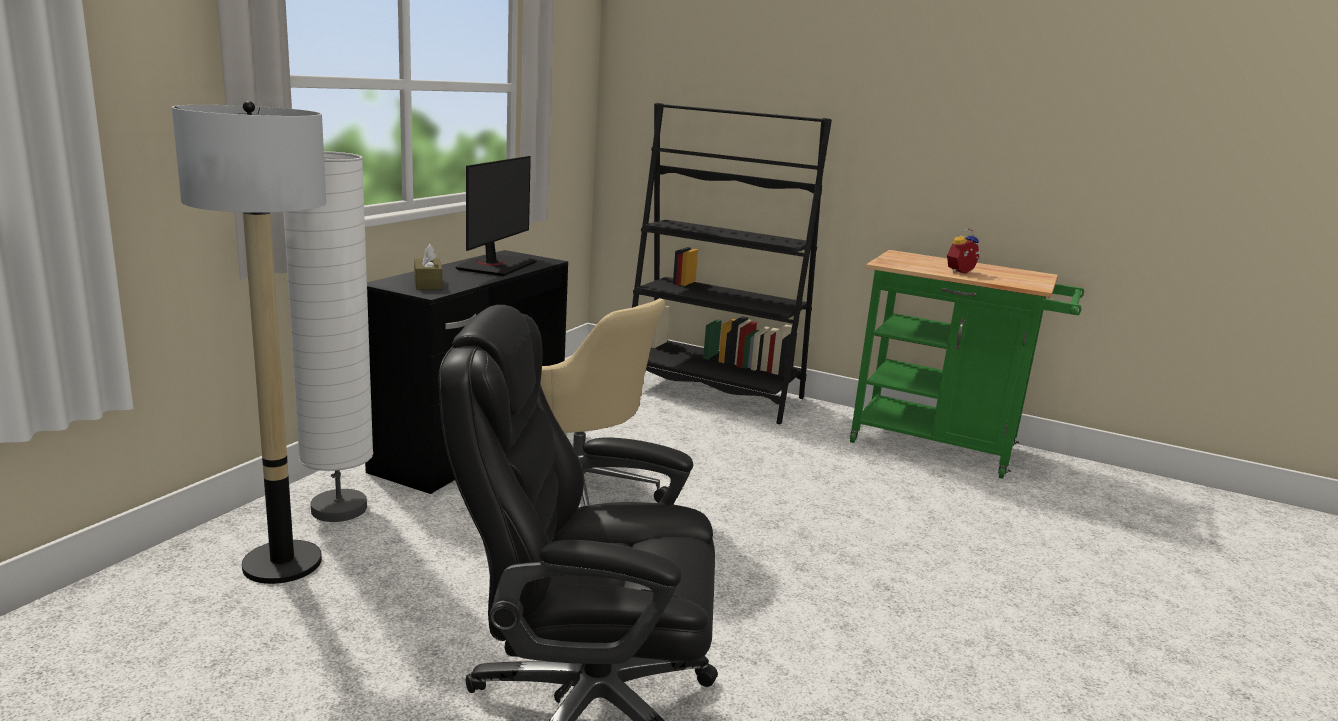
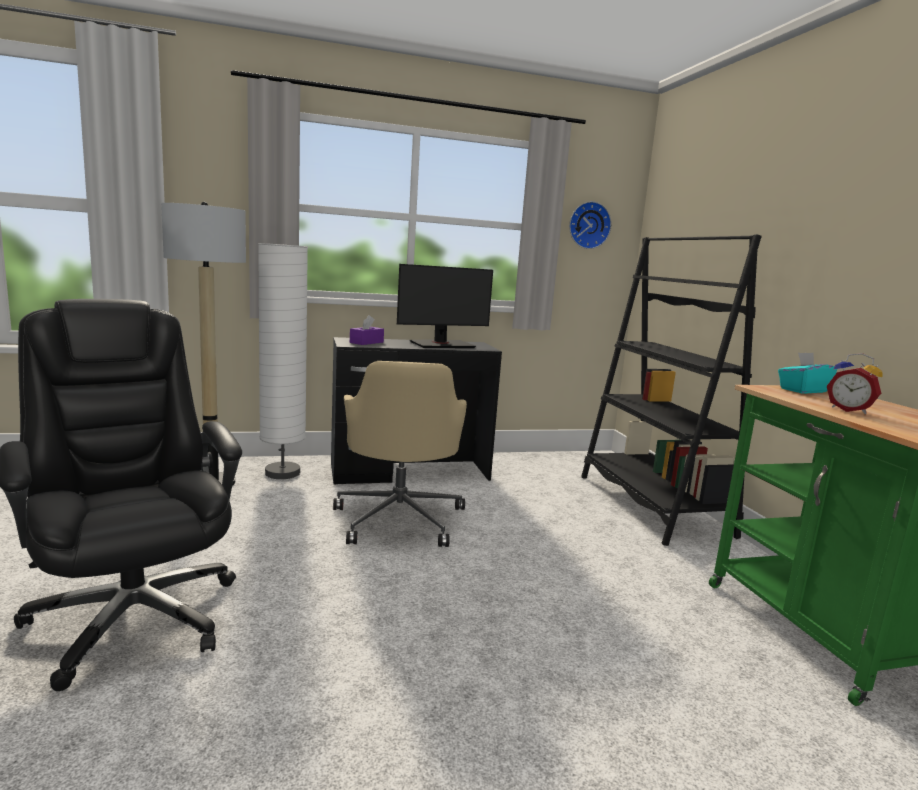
camera: 50 degrees right, 5 degrees down
(428, 283) = (366, 342): brown tissue box -> purple tissue box
(561, 80) = (588, 225): none -> wall clock
(899, 259) = (802, 390): none -> turquoise tissue box
(962, 272) = (849, 410): alarm clock -> alarm clock turned 150 degrees counterclockwise

